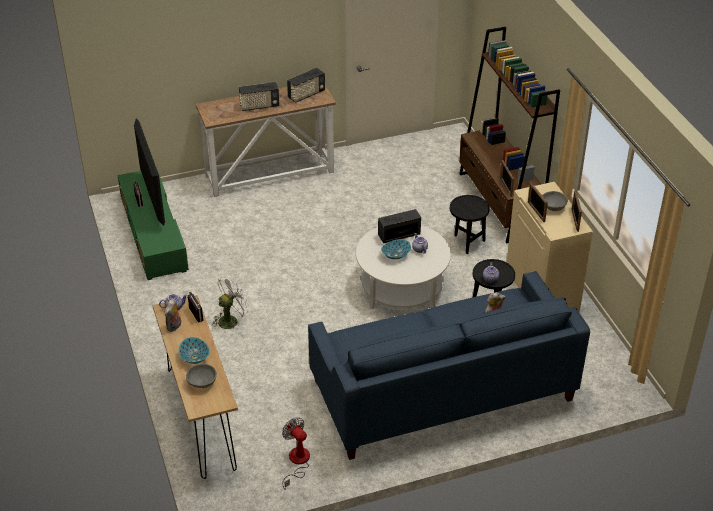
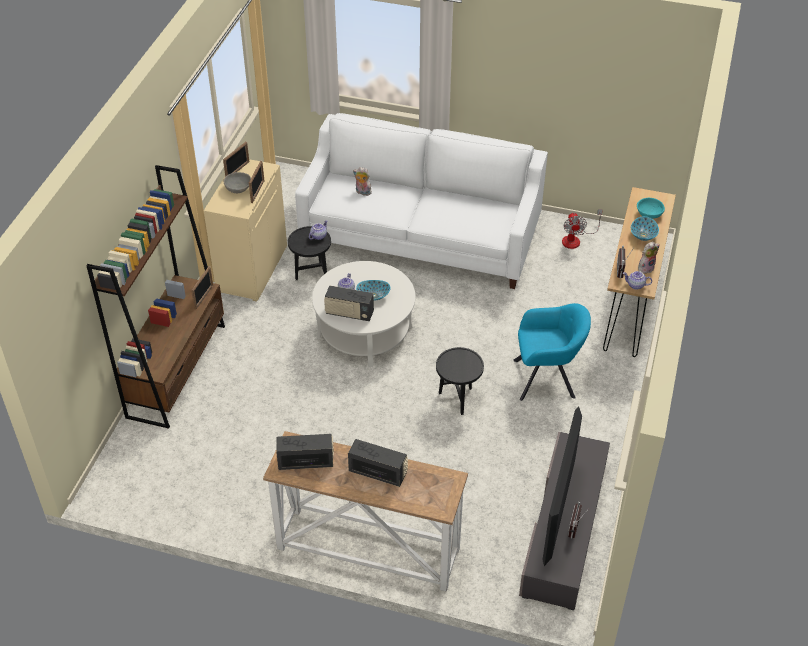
camera: 145 degrees left, 5 degrees up
(153, 233) = (564, 529): green tv stand -> grey tv stand
(201, 382) = (649, 214): grey bowl -> turquoise bowl
(231, 320) = (547, 378): white fan -> turquoise armchair
(442, 390) = (421, 236): blue sofa -> white sofa
(466, 242) = (257, 346): black side table -> black side table (458, 400)

